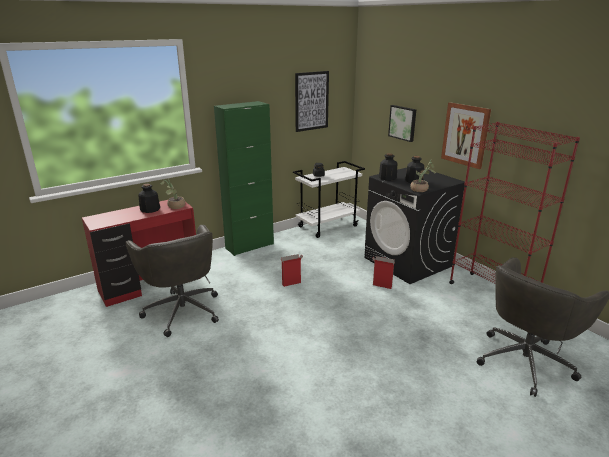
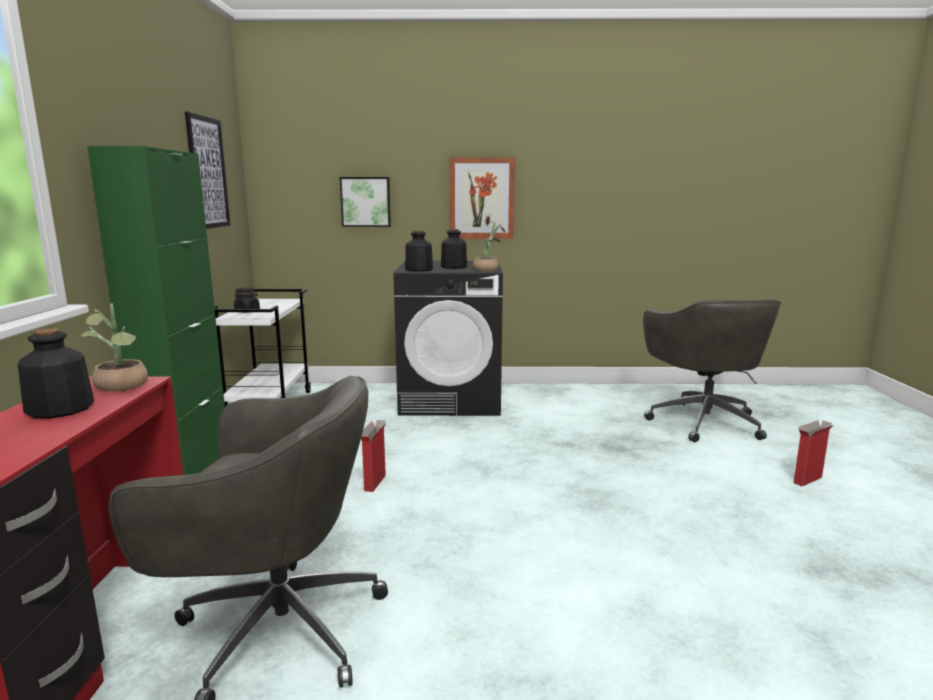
camera: 55 degrees left, 10 degrees down
(381, 285) = (480, 430): cardboard box -> cardboard box (807, 480)
(491, 294) = (575, 391): red bookcase -> none

